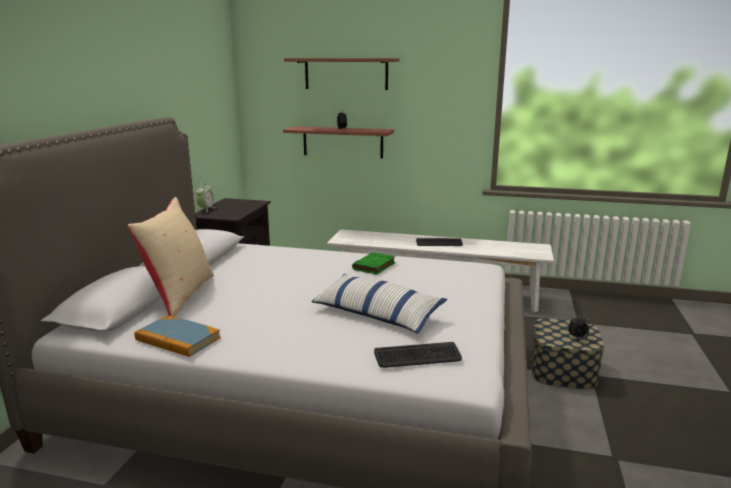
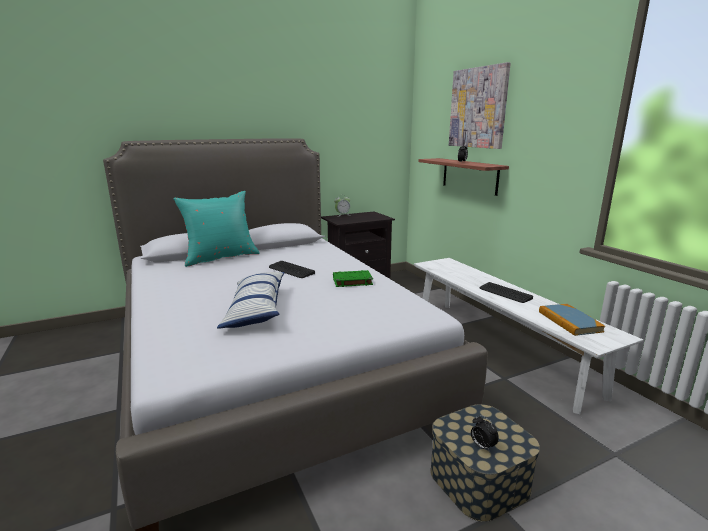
camera: 50 degrees right, 0 degrees up
(178, 339) = (157, 276): book -> book (569, 321)
(180, 295) = (220, 257): beige pillow -> turquoise pillow
(346, 73) = (478, 108): shelf -> picture
(417, 356) = (187, 343): keyboard -> keyboard (291, 270)

